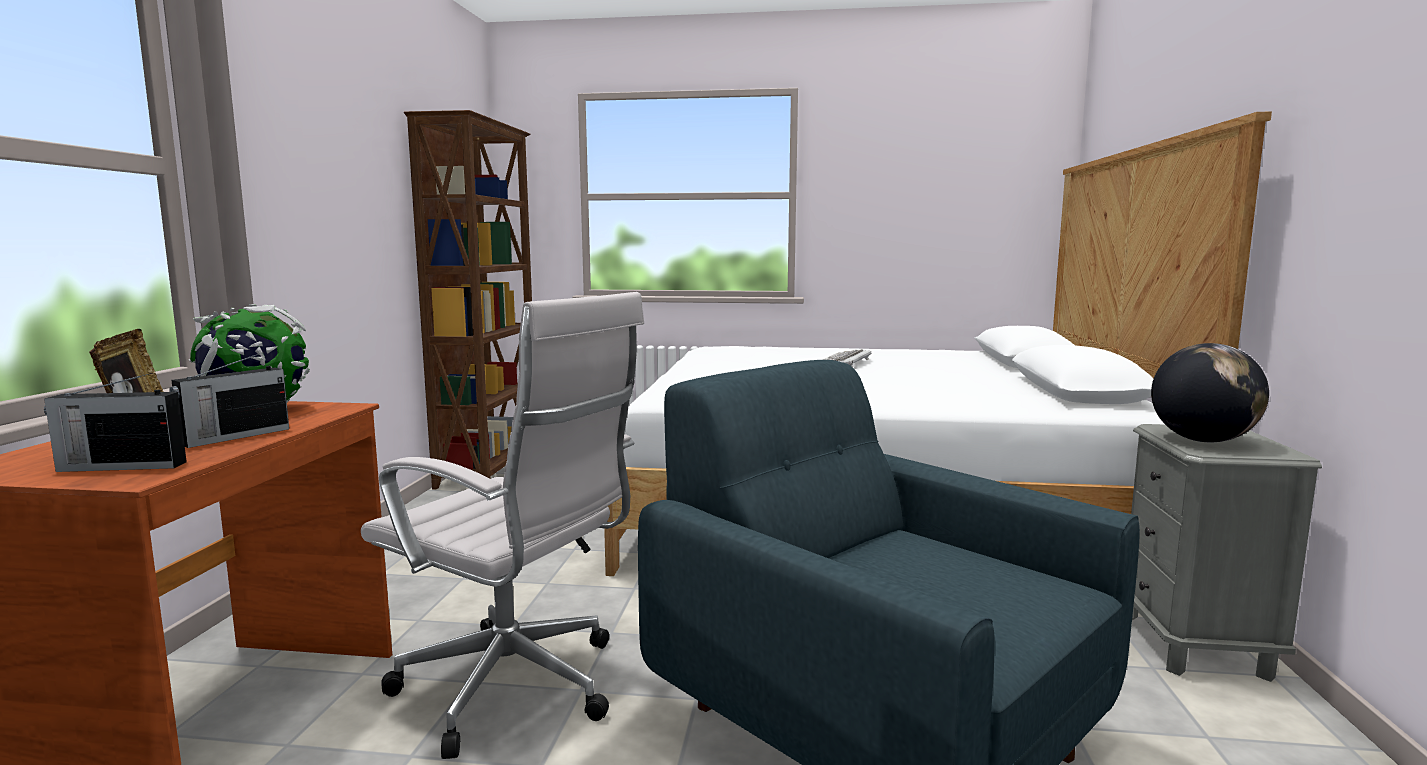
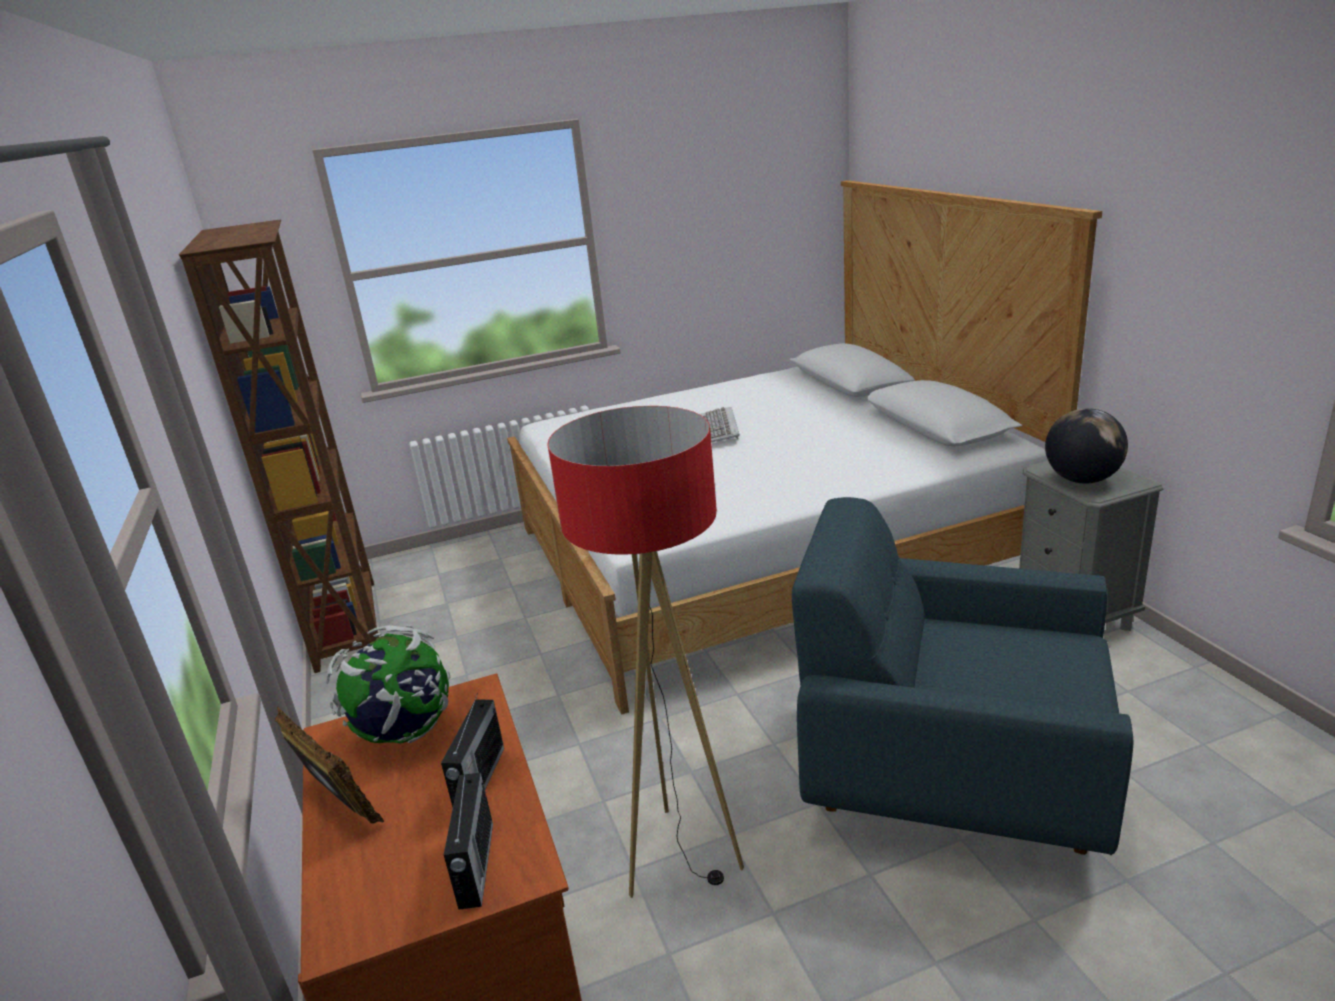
camera: 25 degrees left, 15 degrees up
(120, 466) = (475, 866): radio -> radio turned 60 degrees counterclockwise
(518, 689) = (680, 858): white office chair -> floor lamp

